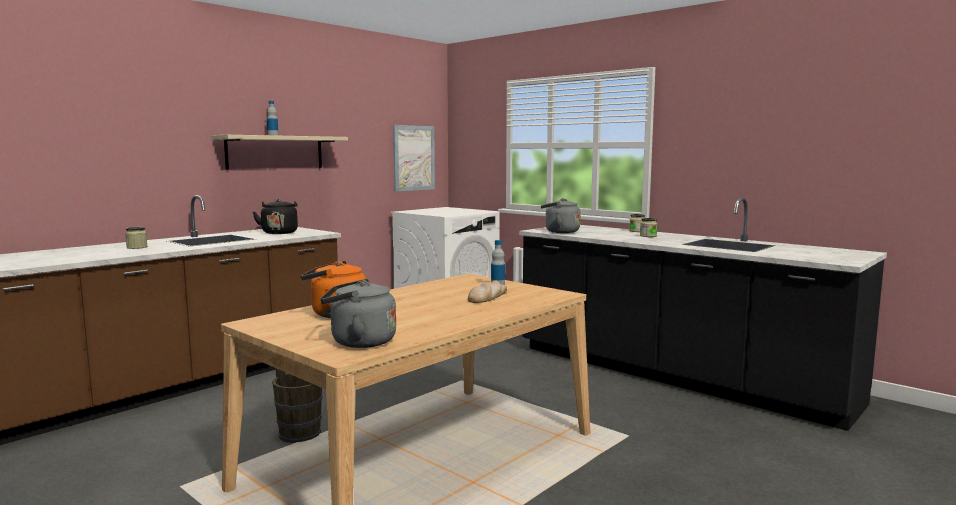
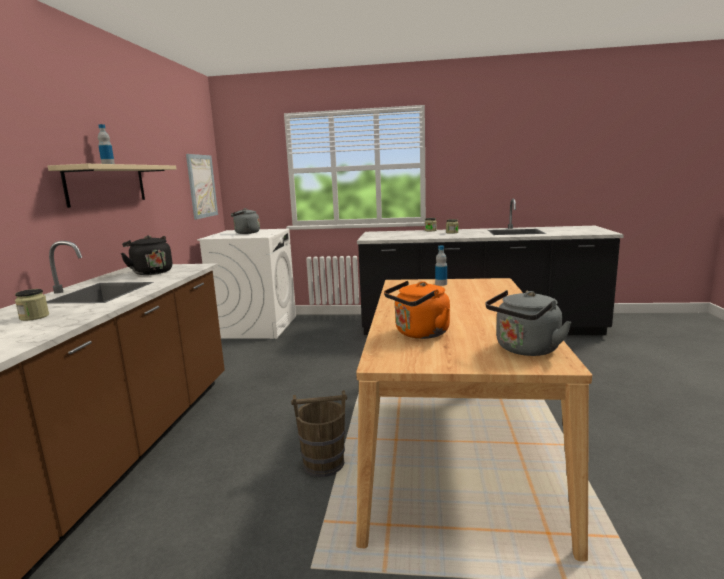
camera: 35 degrees left, 5 degrees up
(487, 296) = (465, 293): bread -> none
(559, 232) = (388, 237): grey kettle -> grey kettle (245, 233)

